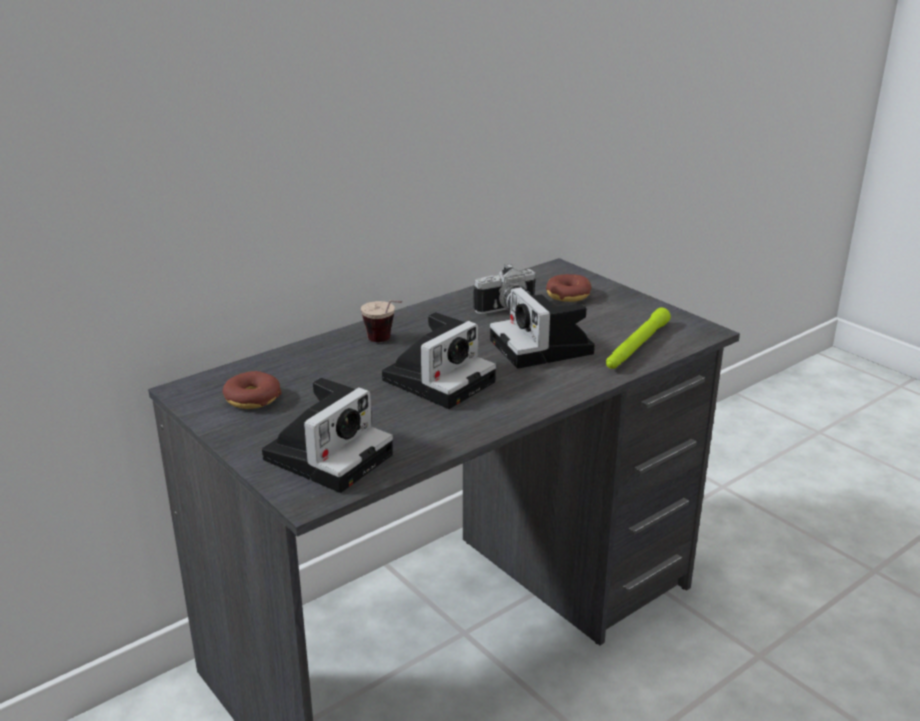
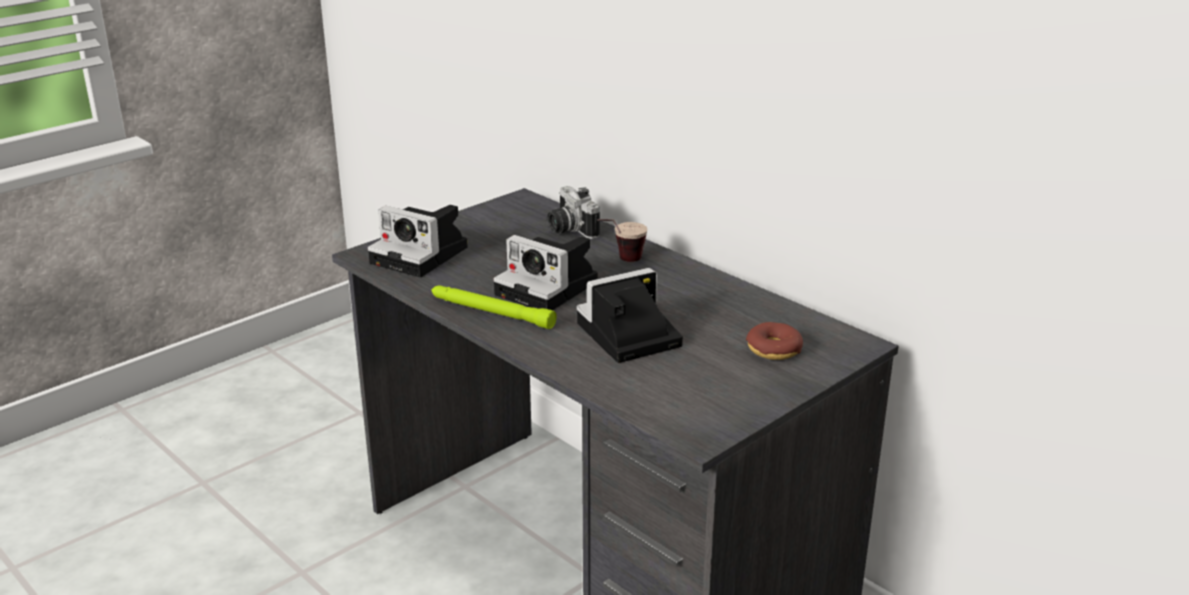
camera: 85 degrees right, 0 degrees up
(252, 399) = (508, 221): donut -> none
(510, 311) = (713, 317): camera -> camera (568, 229)
(636, 347) = (642, 389): green flashlight -> green flashlight (491, 312)

